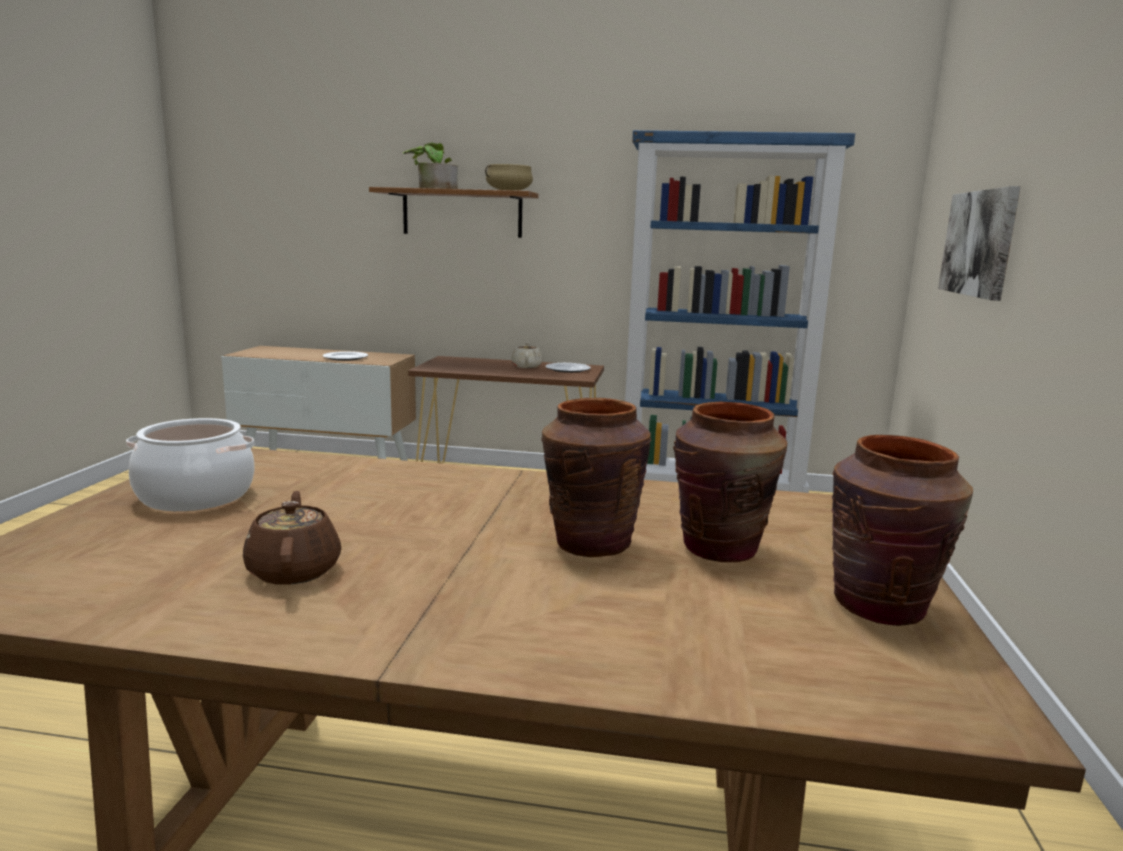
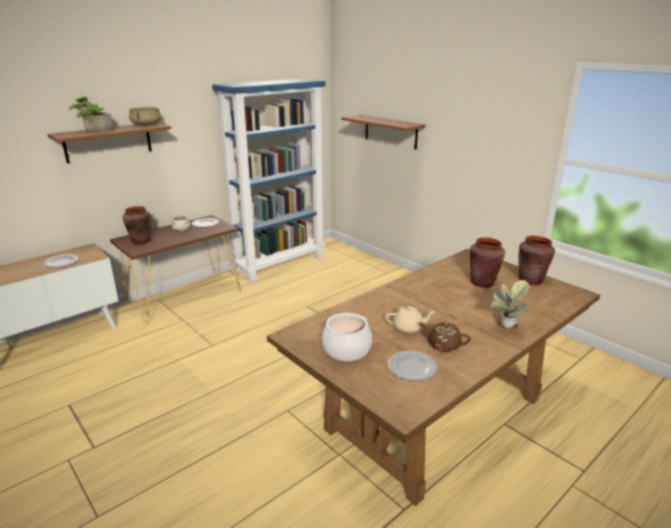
camera: 50 degrees left, 10 degrees up
(155, 561) = (413, 368): none -> plate
(346, 523) = (408, 328): none -> beige teapot
(481, 626) = (504, 329): none -> potted plant
(591, 544) = (463, 297): brown vase -> brown vase (141, 241)
(979, 243) = (390, 131): picture -> shelf

